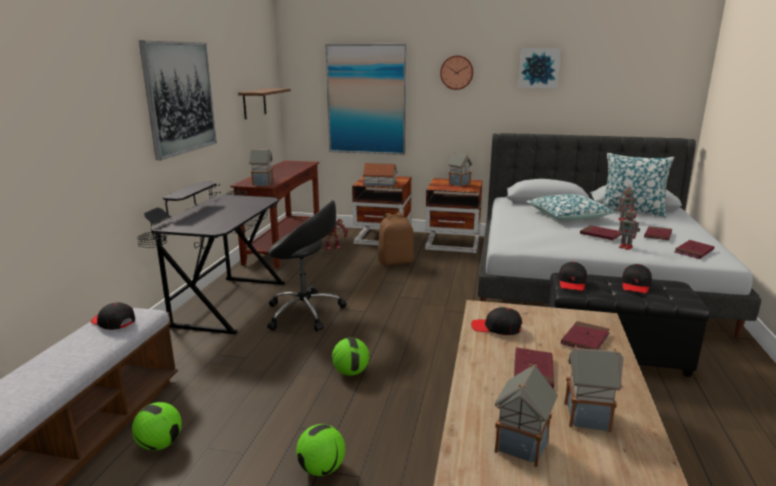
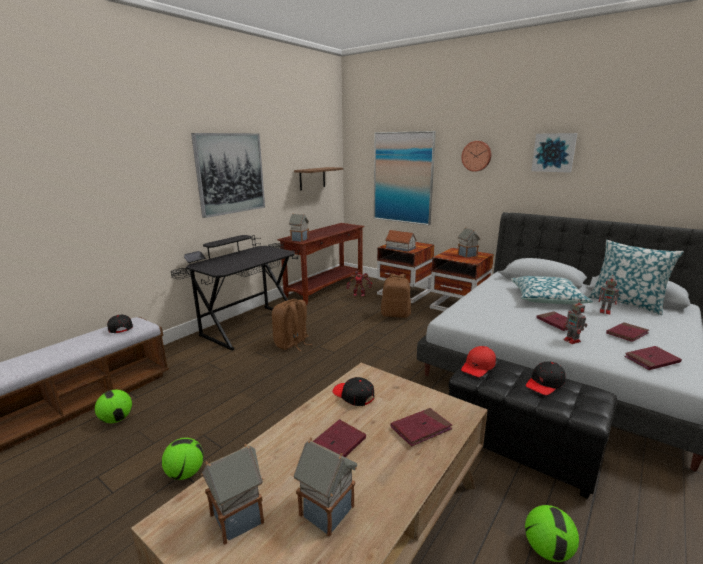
camera: 25 degrees right, 0 degrees up
(306, 312) = (292, 344): black office chair -> brown backpack
(351, 372) = (277, 400): football -> football (547, 550)
(572, 282) = (478, 367): black cap -> red cap

